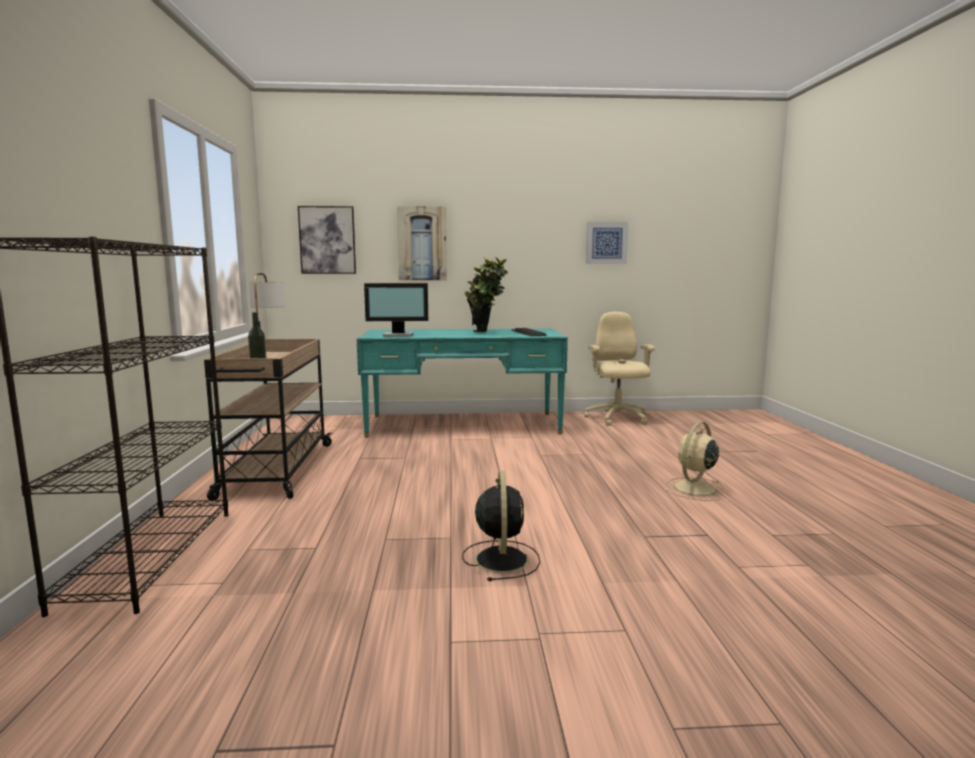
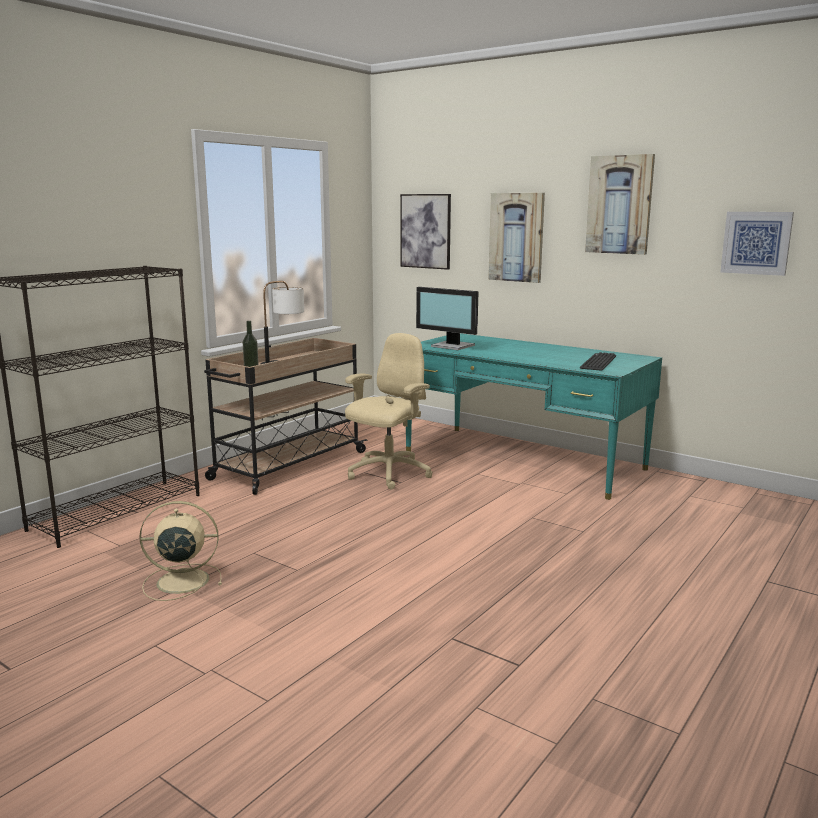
camera: 40 degrees right, 5 degrees up
(486, 333) = (550, 355): potted plant -> none
(501, 558) = (297, 603): black fan -> none
(509, 217) = (619, 205): none -> picture
(617, 419) = (727, 498): beige office chair -> beige office chair (388, 474)
(694, 489) = (621, 614): beige fan -> beige fan (180, 581)

